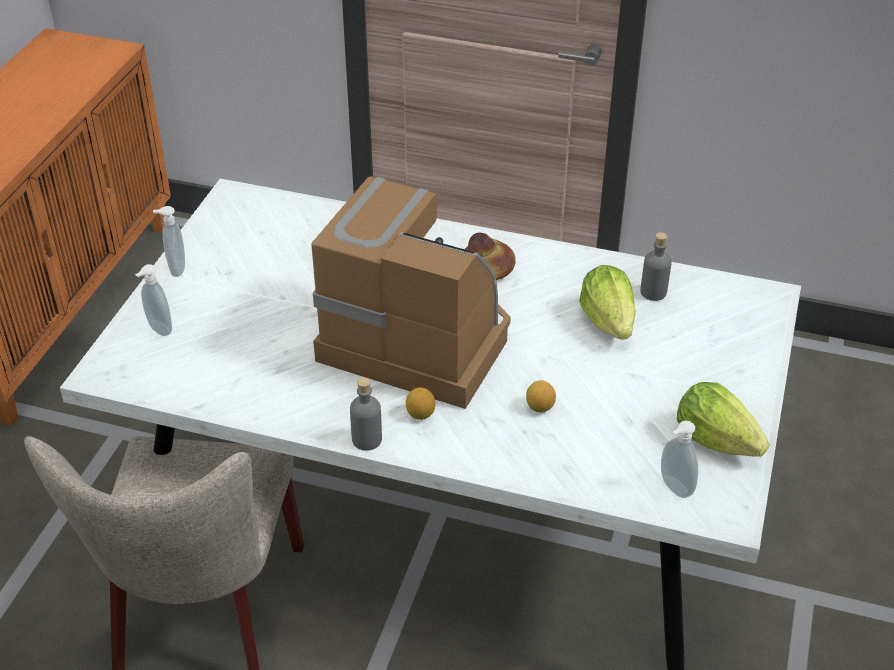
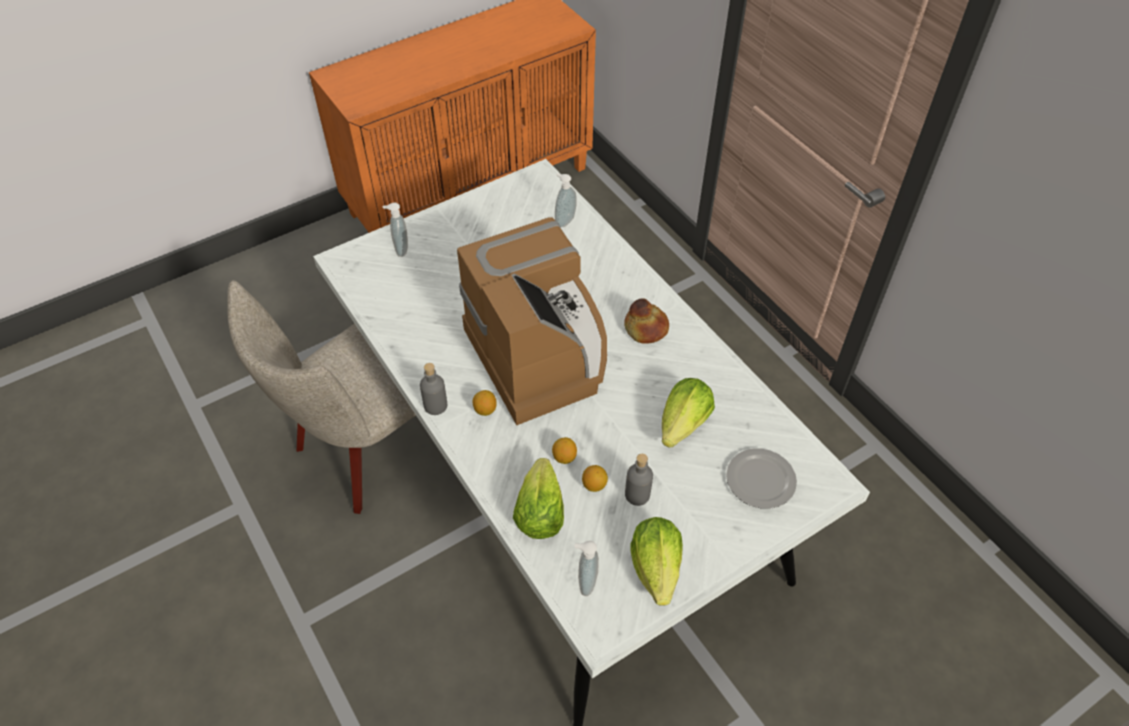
camera: 40 degrees right, 10 degrees up
(175, 269) = (452, 212): soap dispenser -> soap dispenser (564, 220)
(572, 463) = (539, 513): none -> lettuce
(591, 412) = (594, 485): none -> lemon
(653, 292) = (743, 422): grey bottle -> grey bottle (637, 494)
(715, 326) = (759, 480): none -> plate

